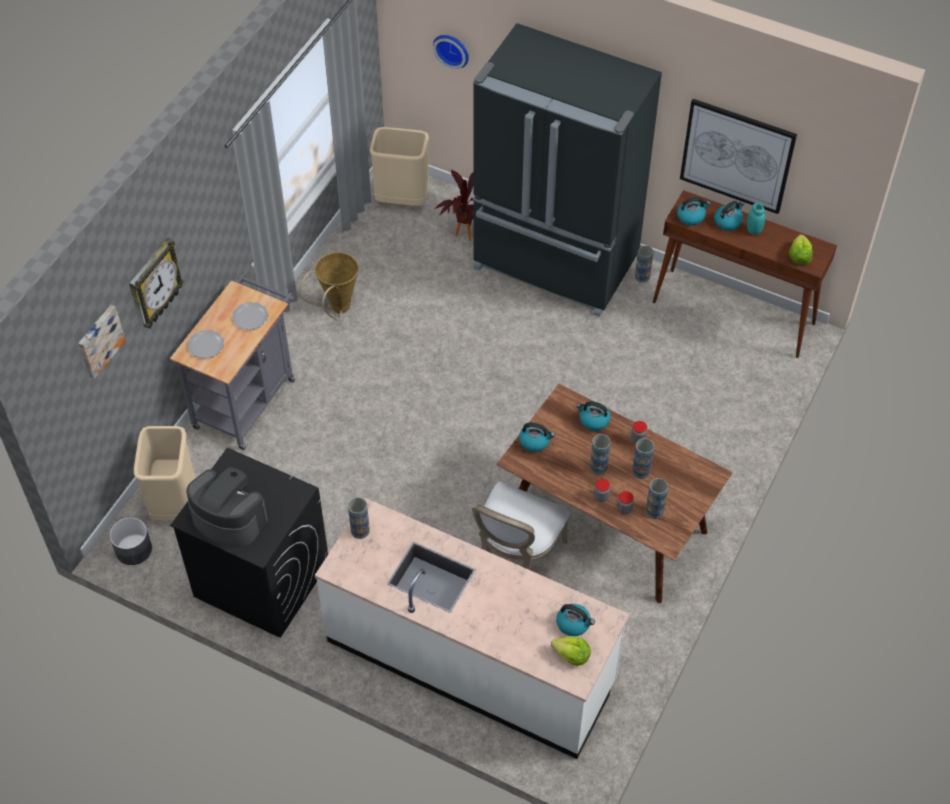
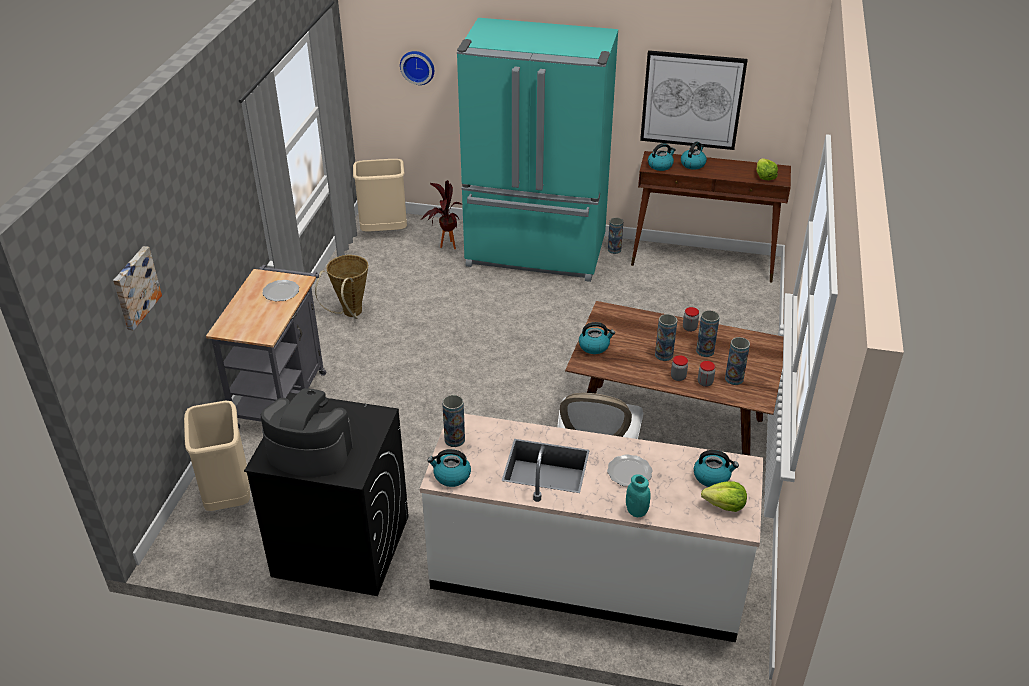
camera: 15 degrees left, 15 degrees down
(133, 550) = (193, 546): grey planter -> none
(154, 284) = (183, 242): wall clock -> none
(206, 345) = (242, 320): plate -> plate (630, 472)
(555, 264) = (536, 253): black fridge -> turquoise fridge
(593, 420) = (641, 322): kettle -> kettle (451, 476)
(753, 230) = (717, 166): turquoise jar -> turquoise jar (636, 511)

